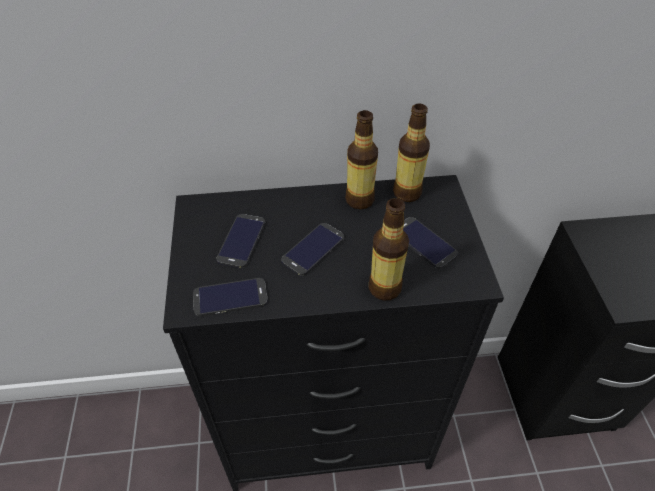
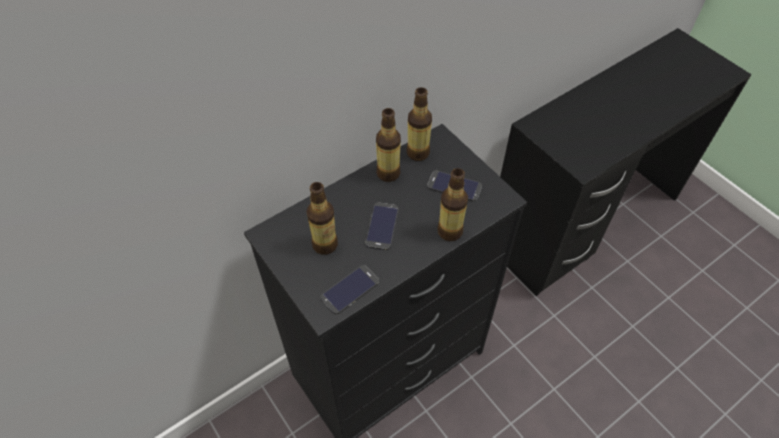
camera: 30 degrees left, 5 degrees up
(241, 241) = (325, 244): phone -> bottle

